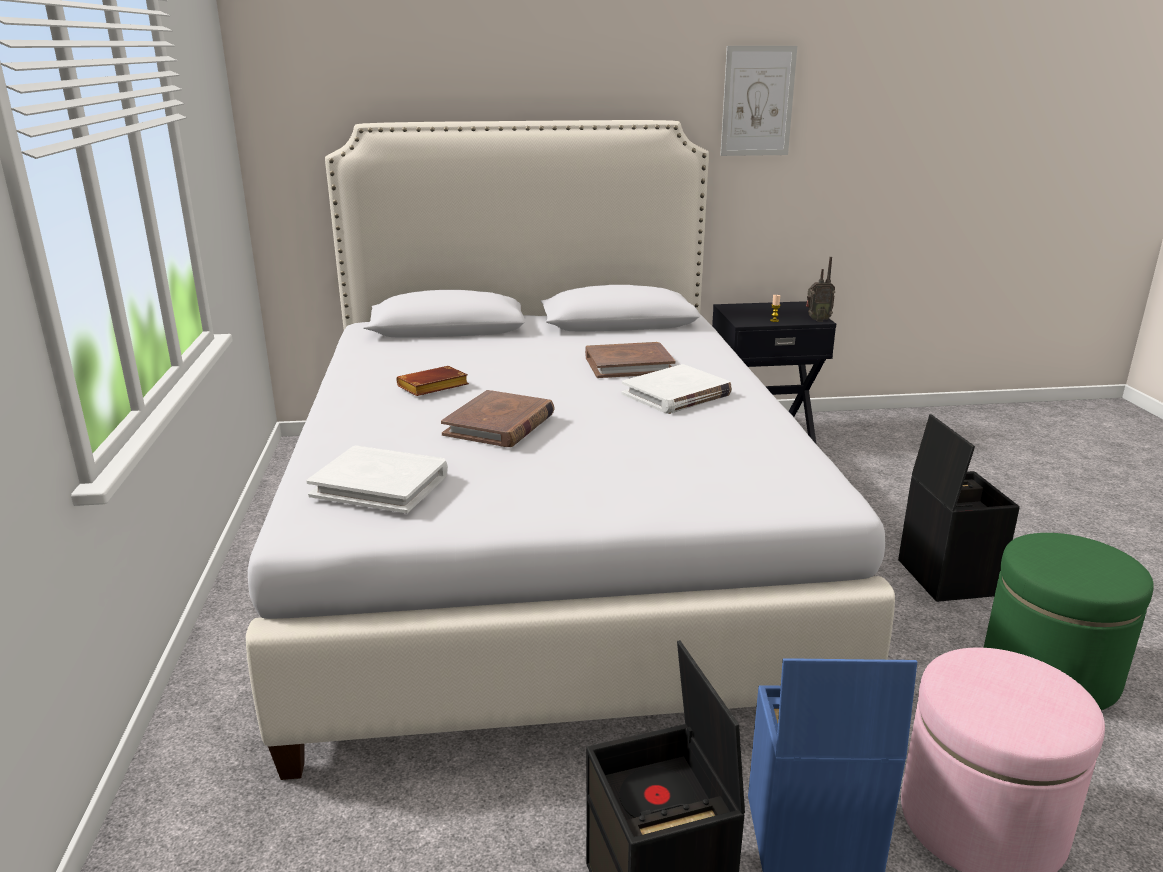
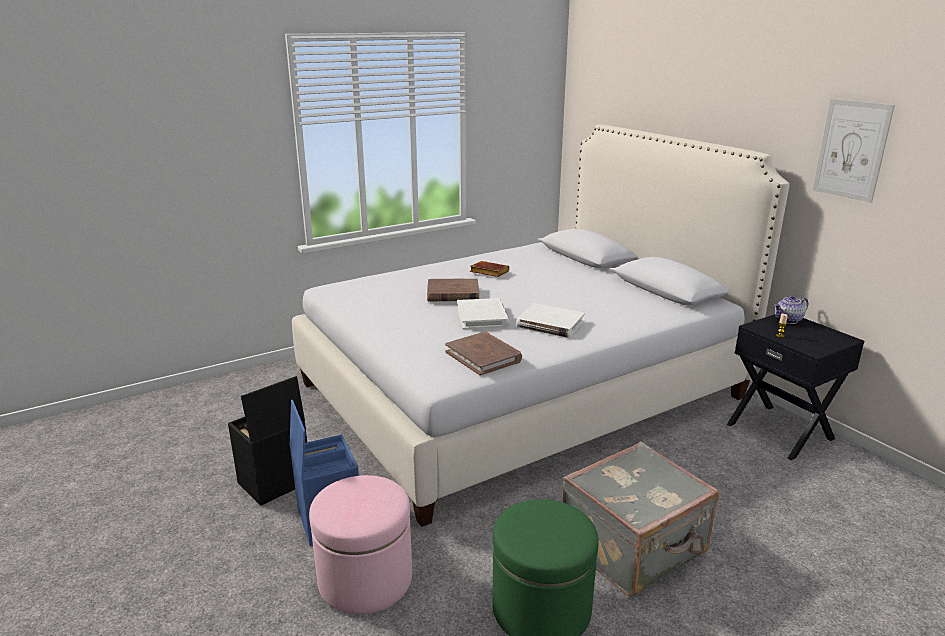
camera: 65 degrees right, 0 degrees up
(380, 484) = (367, 288): white book -> white book (482, 317)
(628, 365) = (585, 305): brown book -> brown book (483, 356)
(740, 309) = (788, 320): none -> teapot
(817, 320) = (812, 350): radio -> none
(945, 576) = (635, 548): black storage box -> grey suitcase

